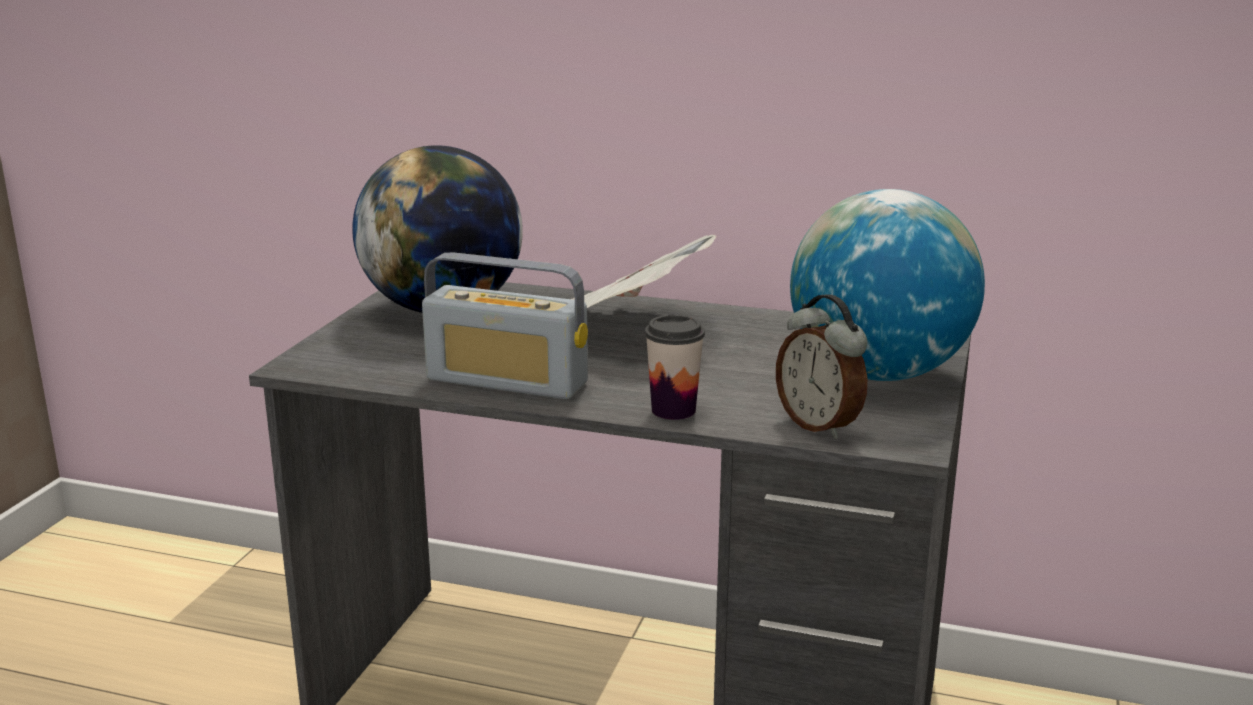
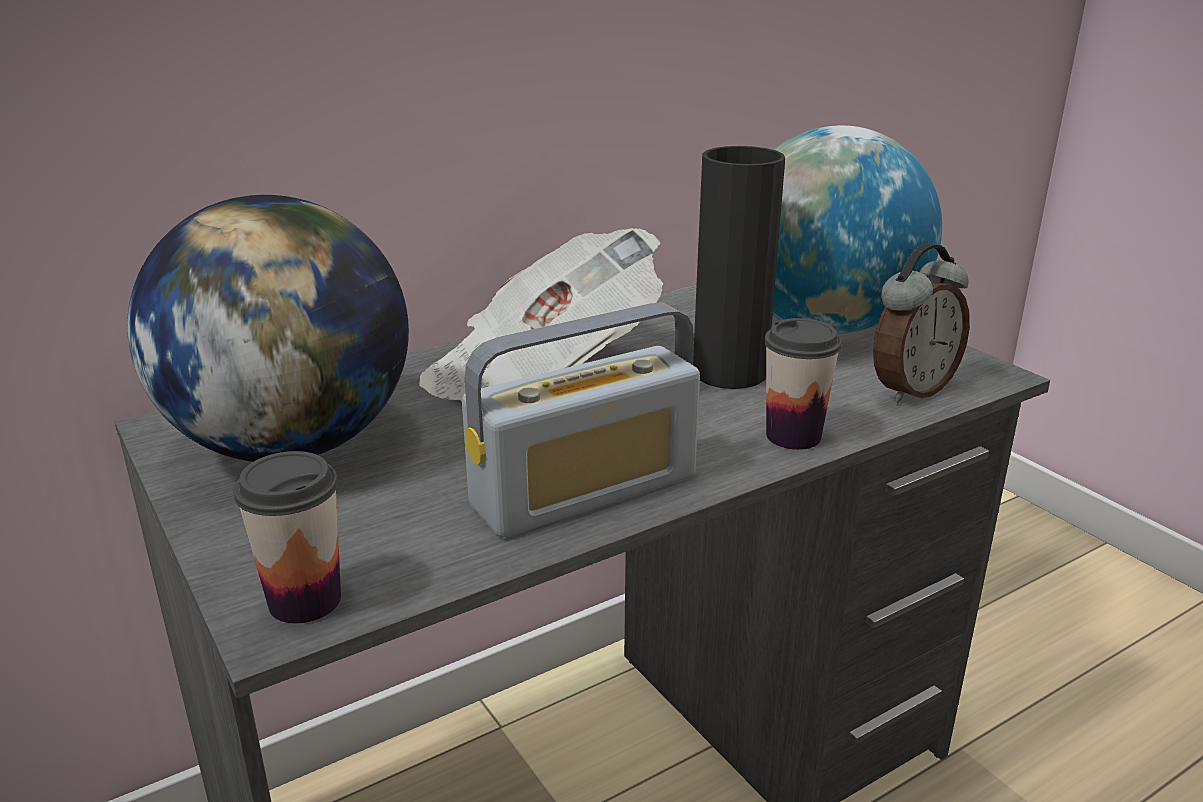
camera: 50 degrees left, 5 degrees up
(319, 363) = (305, 600): none -> cup
(733, 369) = (729, 373): none -> black vase
(820, 425) = (910, 390): alarm clock -> alarm clock turned 45 degrees counterclockwise

